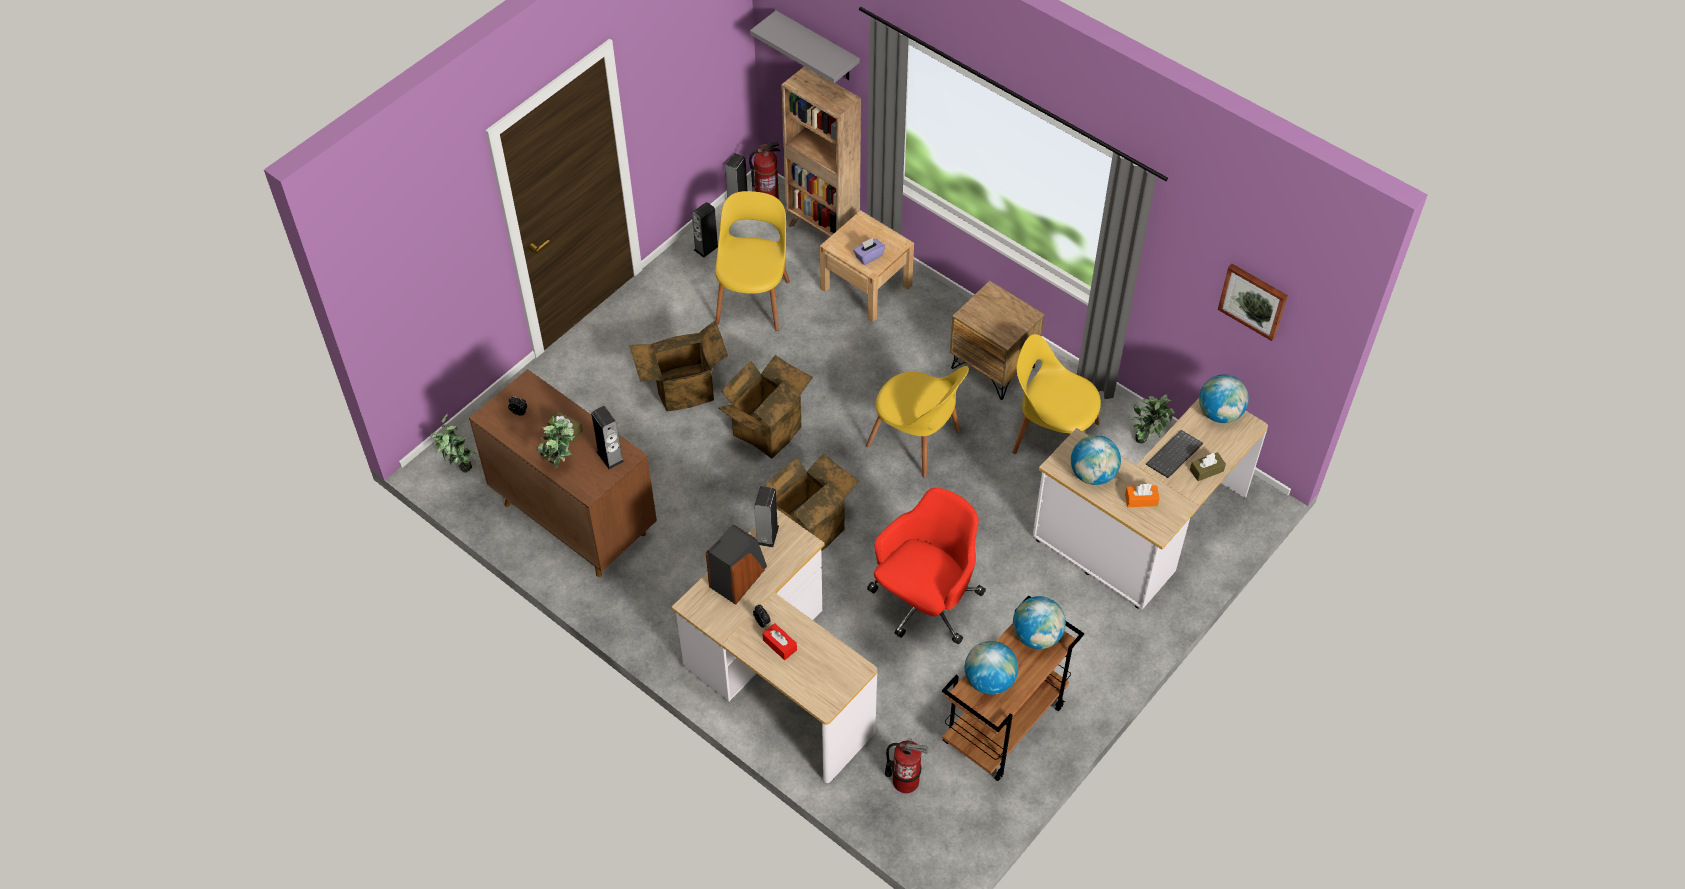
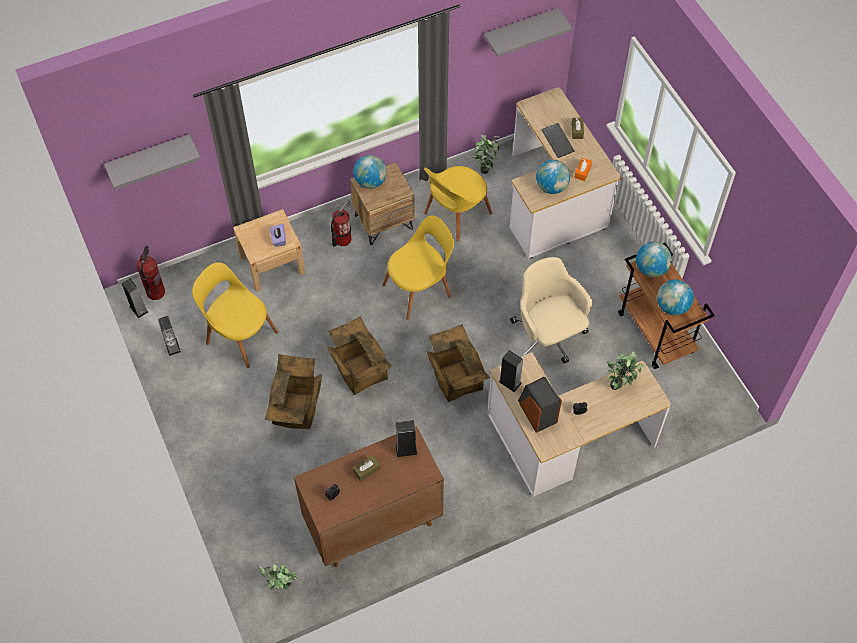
camera: 65 degrees left, 5 degrees up
(561, 464) = (396, 484): potted plant -> potted plant (620, 384)
(779, 645) = (601, 408): red tissue box -> none
(822, 230) = (203, 268): brown bookcase -> none
(905, 780) = (671, 402): fire extinguisher -> fire extinguisher (342, 239)
(925, 603) = (548, 337): red office chair -> beige office chair
(1219, 413) = (538, 105): globe -> globe (370, 182)
(1253, 300) = (520, 30): picture -> grey shelf

